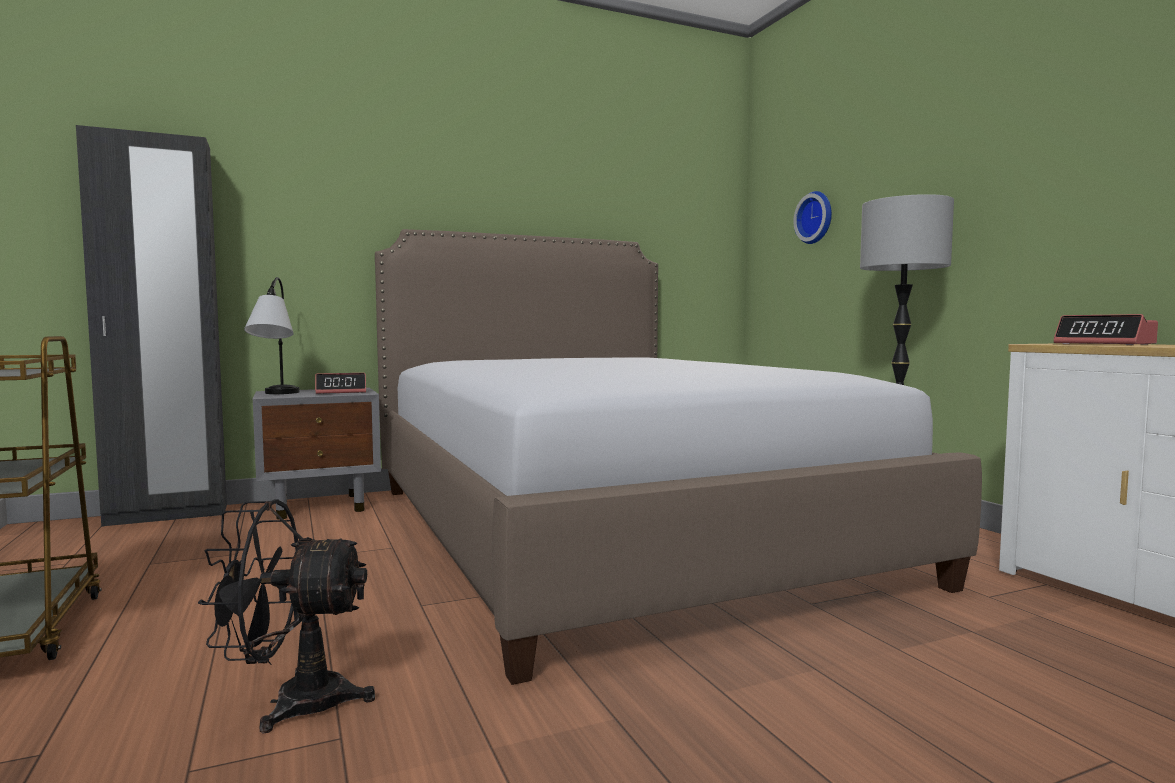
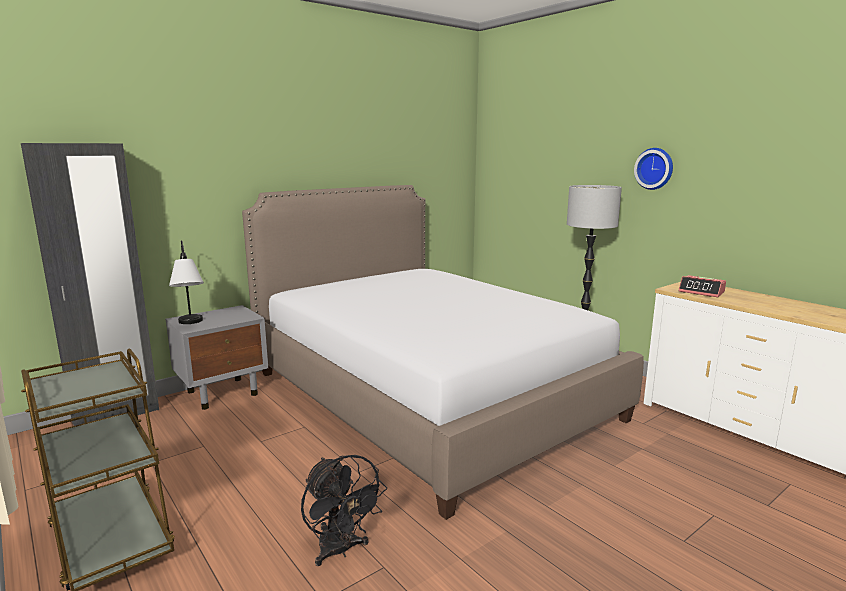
camera: 15 degrees left, 10 degrees up
(292, 702) = (340, 551): black fan -> black fan turned 105 degrees counterclockwise
(341, 392) = (233, 316): alarm clock -> none
(816, 218) = (528, 172): wall clock -> wall clock (655, 168)

